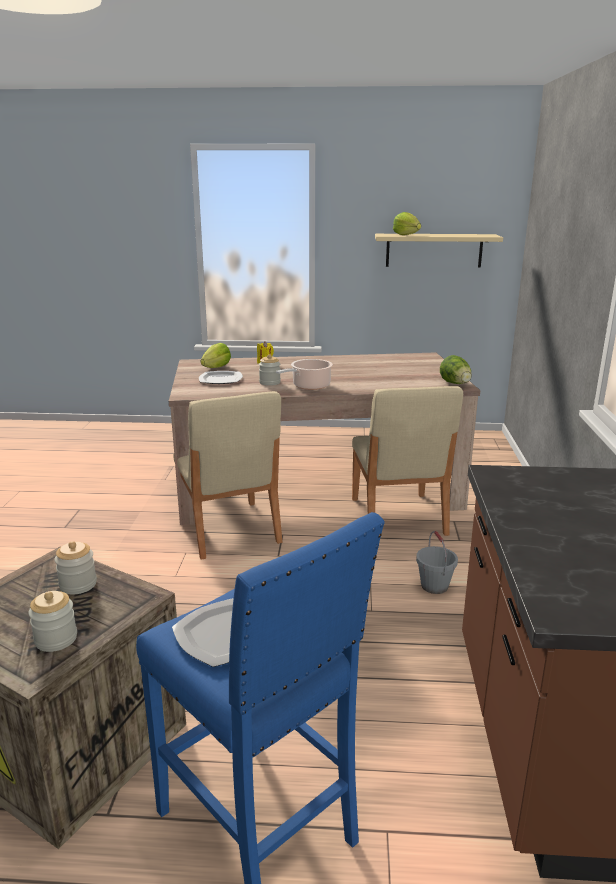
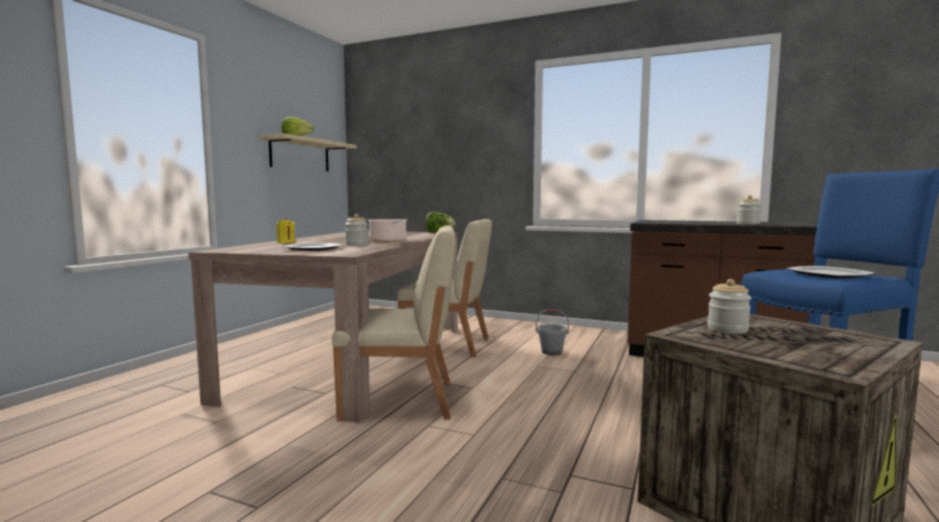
camera: 70 degrees left, 15 degrees down
(56, 639) = (827, 335): jar -> jar (748, 224)
(216, 368) = (265, 248): lettuce -> none

